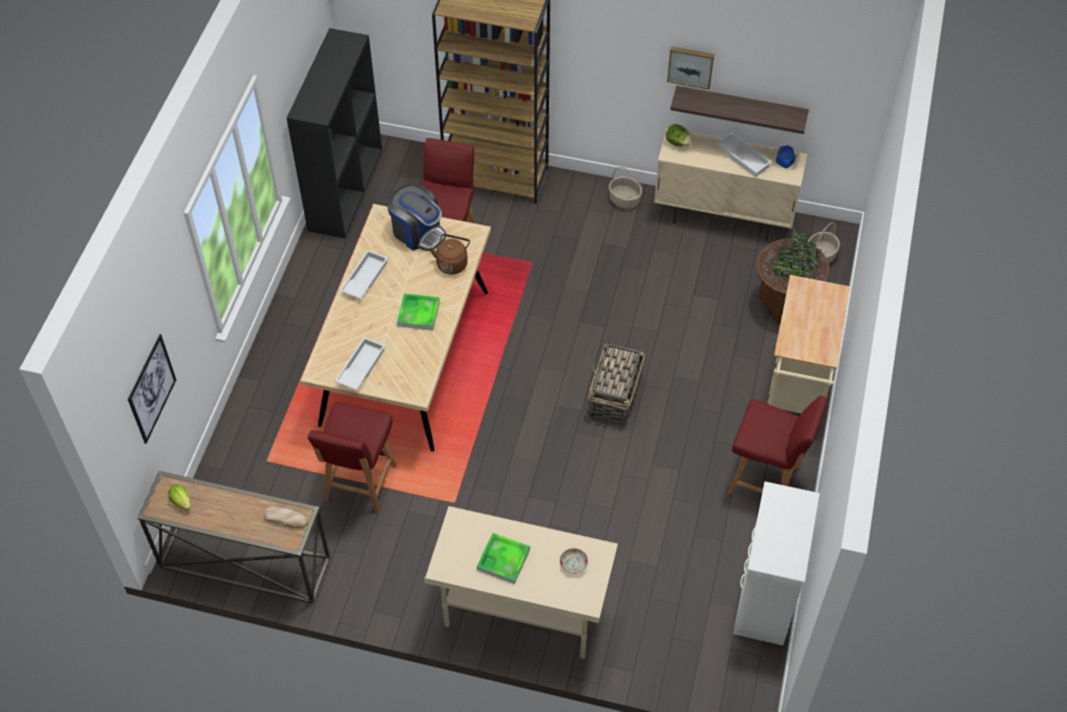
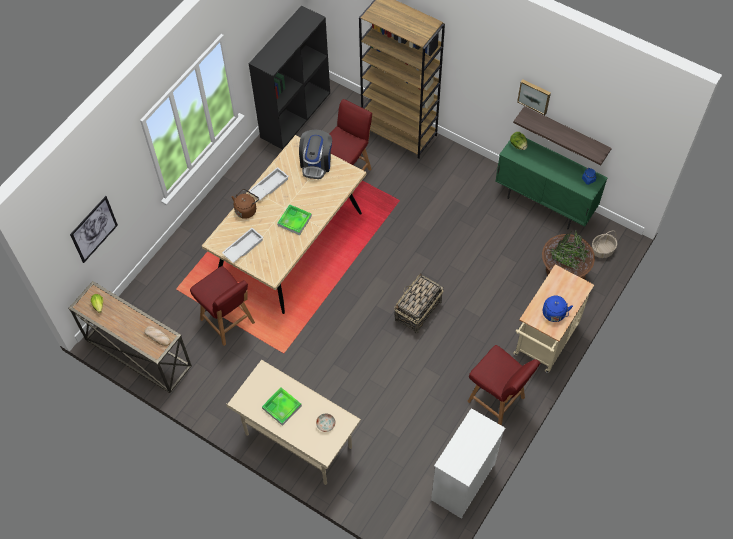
camera: 20 degrees right, 5 degrees up
(359, 484) = (228, 322): red chair -> red chair turned 75 degrees counterclockwise
(418, 232) = (316, 163): coffee machine -> coffee machine turned 45 degrees clockwise
(452, 263) = (330, 191): brown kettle -> brown kettle (246, 209)
(625, 199) = (481, 172): basket -> none
(723, 218) = (544, 204): beige cabinet -> green cabinet
(744, 157) = (560, 168): white tray -> none
(816, 337) = (554, 315): none -> blue kettle

